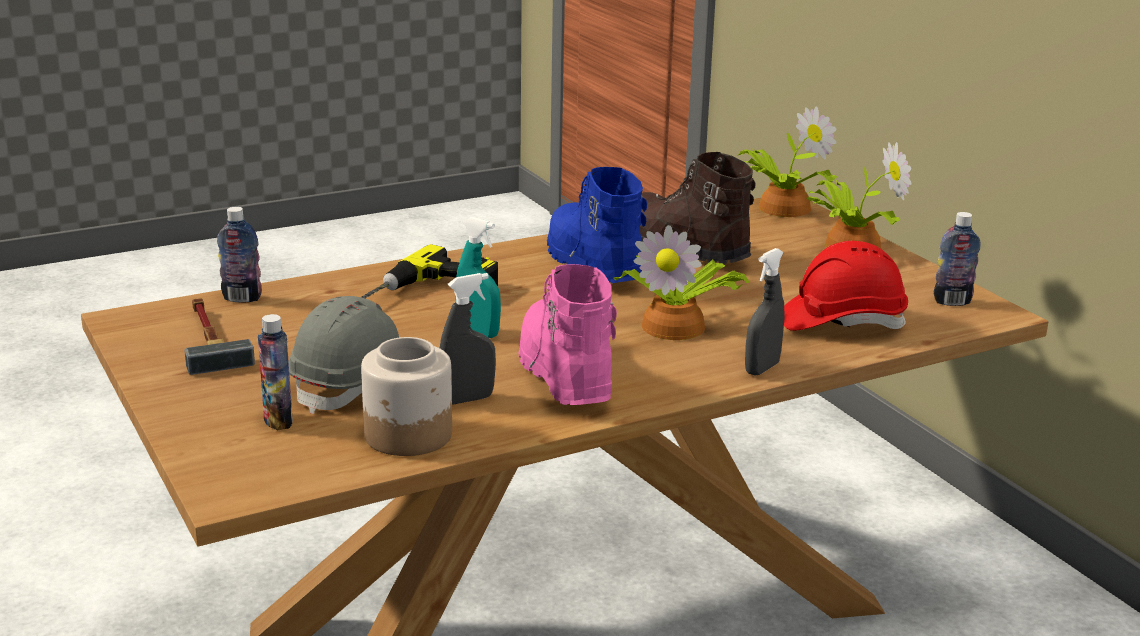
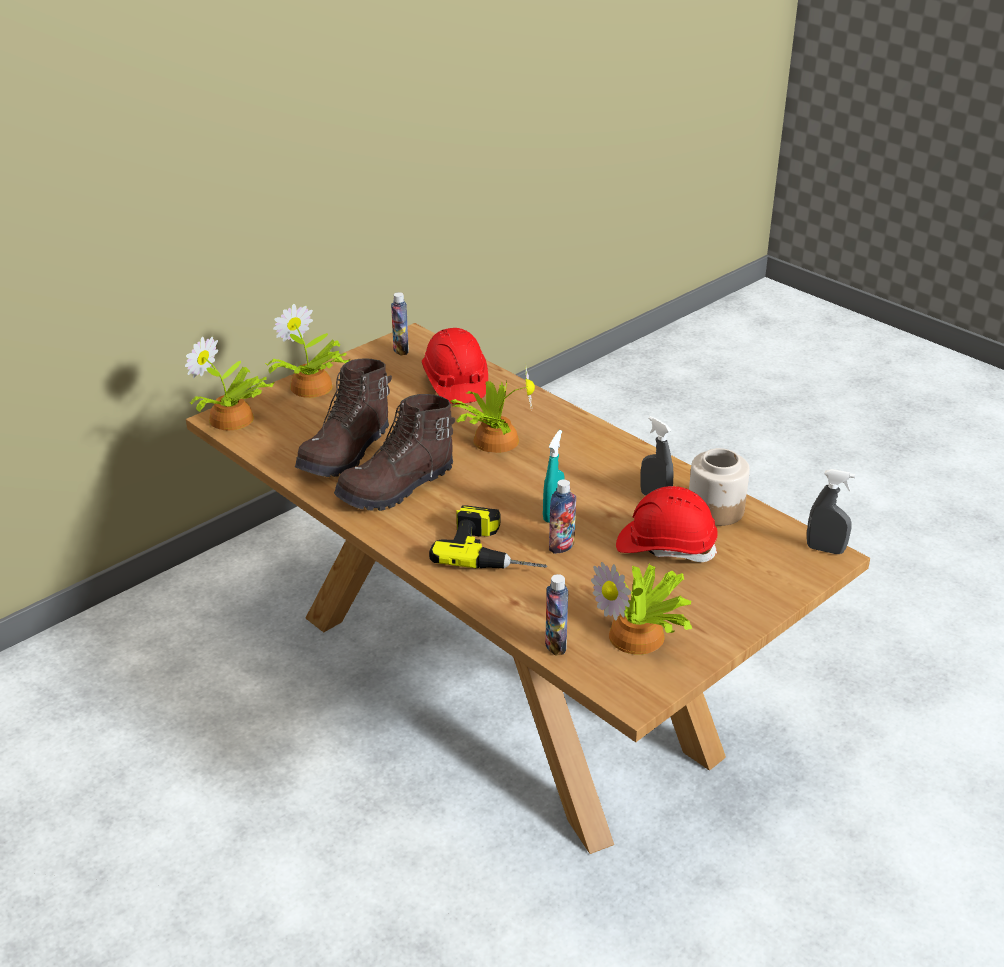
camera: 105 degrees left, 10 degrees up
(209, 339) = (640, 636): hammer -> potted plant
(278, 421) = (736, 564): bottle -> bottle (561, 546)
(354, 384) = (665, 547): grey hard hat -> red hard hat
(563, 375) = (596, 470): pink boot -> none
(591, 264) = (397, 488): blue boot -> brown boot
(762, 368) = (542, 404): grey spray bottle -> grey spray bottle (825, 549)

